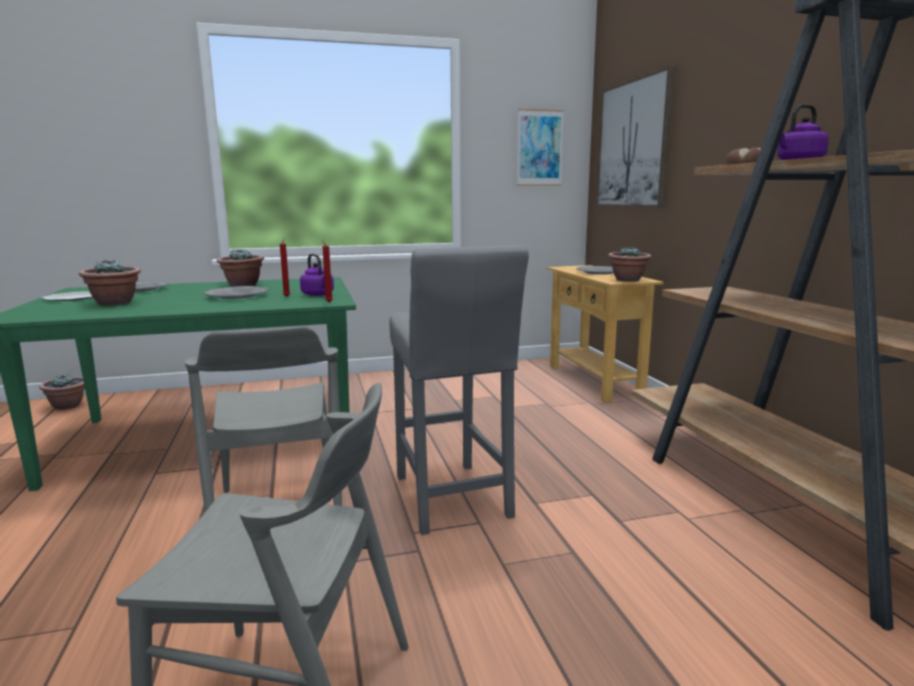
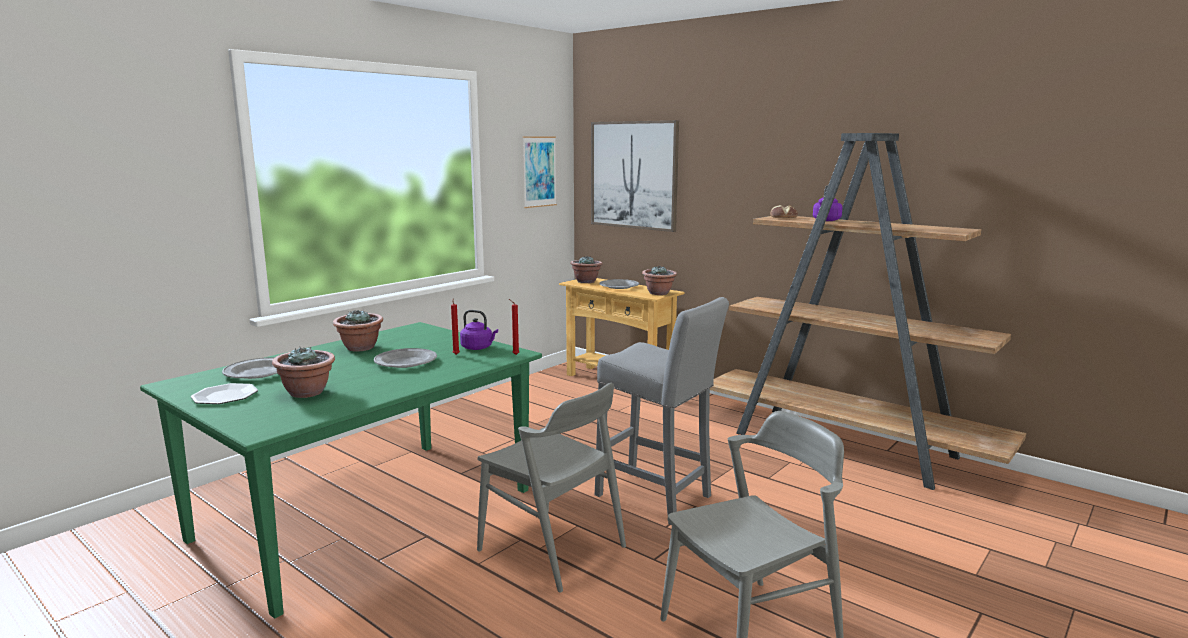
camera: 35 degrees left, 0 degrees up
(68, 406) = (101, 538): potted plant -> potted plant (586, 281)

